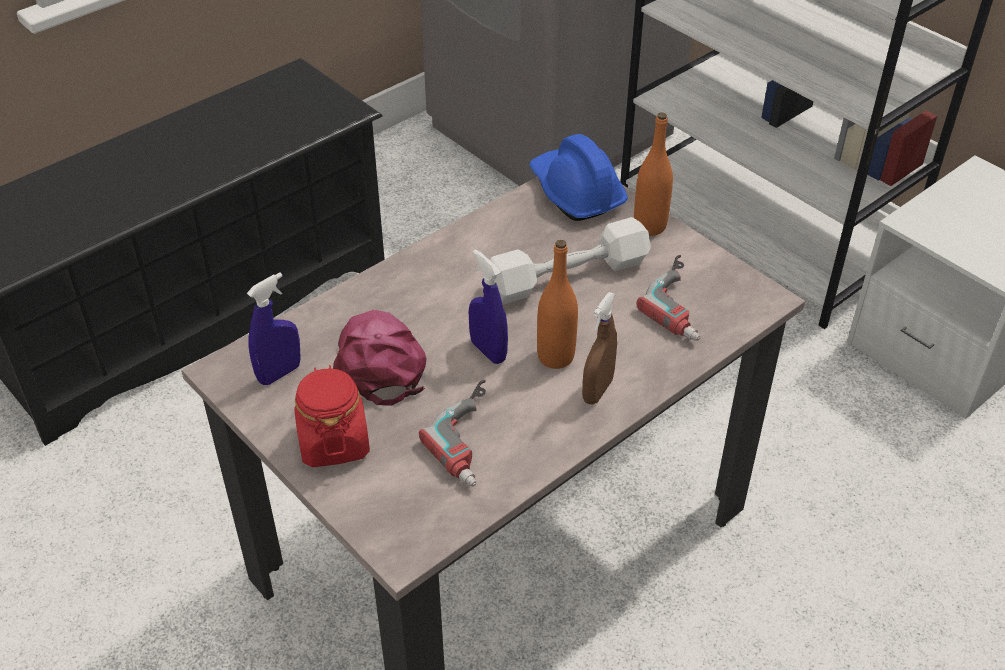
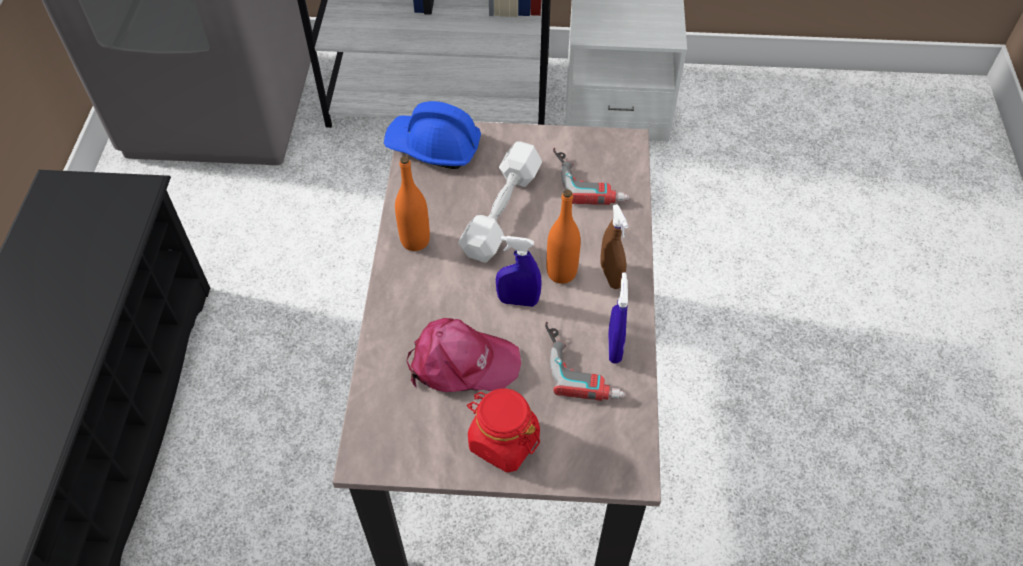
camera: 45 degrees left, 10 degrees up
(279, 373) = (406, 426): blue spray bottle -> blue spray bottle (614, 347)
(380, 362) = (461, 363): pink cap -> pink cap turned 150 degrees clockwise
(649, 226) = (507, 140): orange bottle -> orange bottle (415, 240)

